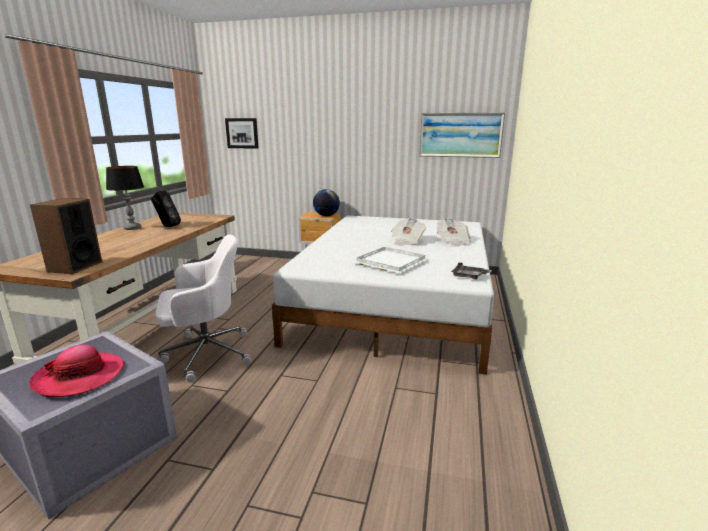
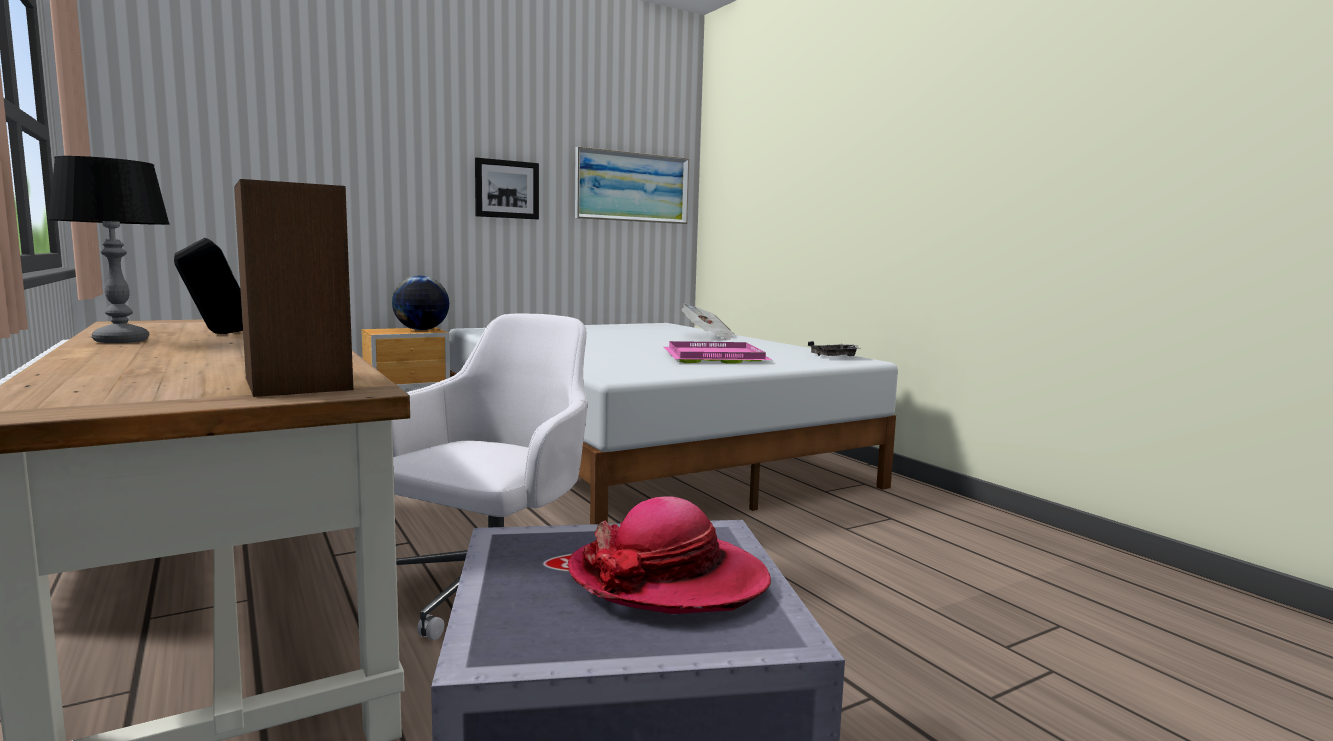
camera: 45 degrees left, 10 degrees down
(242, 133) = (184, 150): picture -> picture (506, 189)
(392, 262) = (716, 357): white tray -> pink tray
(406, 241) = (655, 342): newspaper -> none

